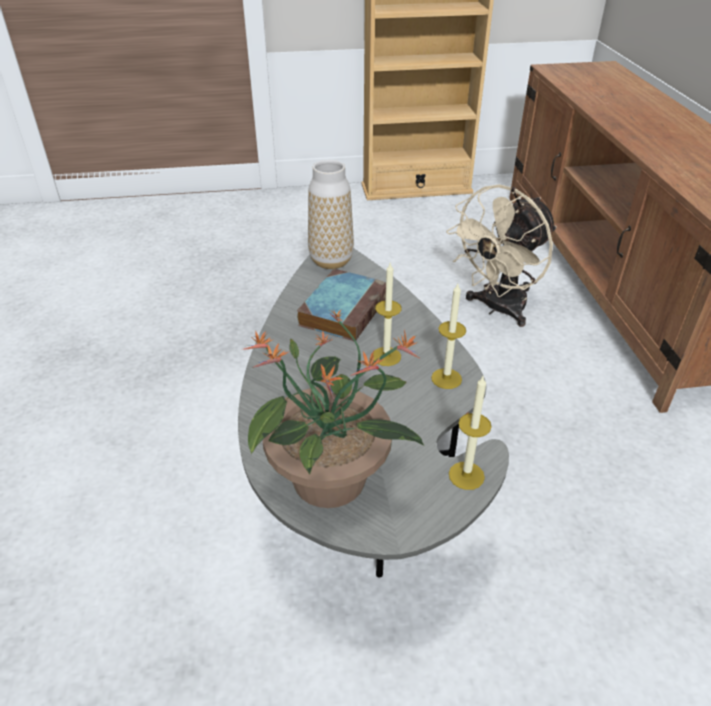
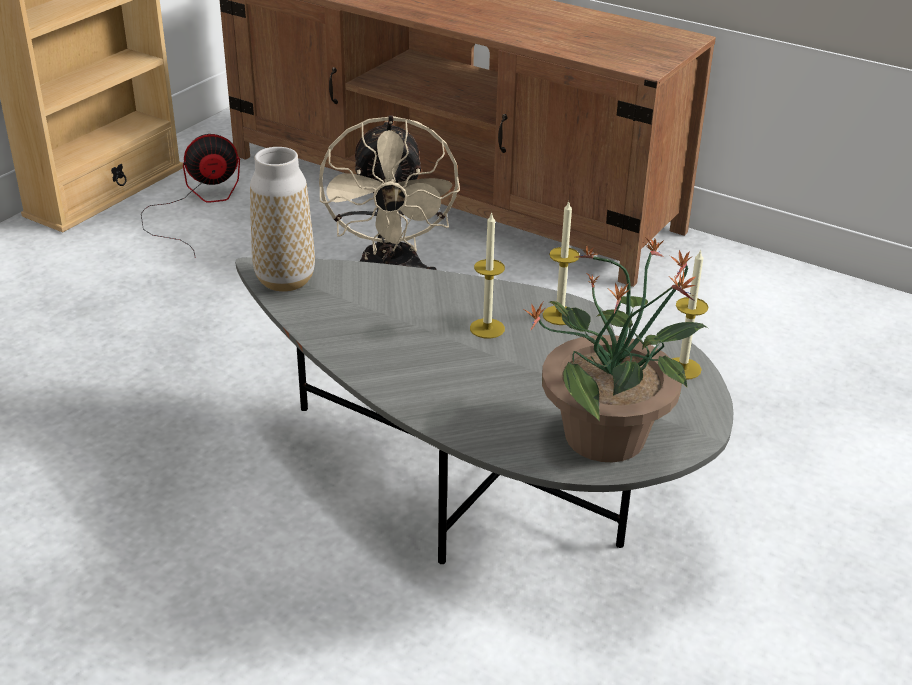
camera: 50 degrees left, 5 degrees down
(344, 309) = (381, 314): book -> none
(450, 216) = (197, 205): none -> fan

